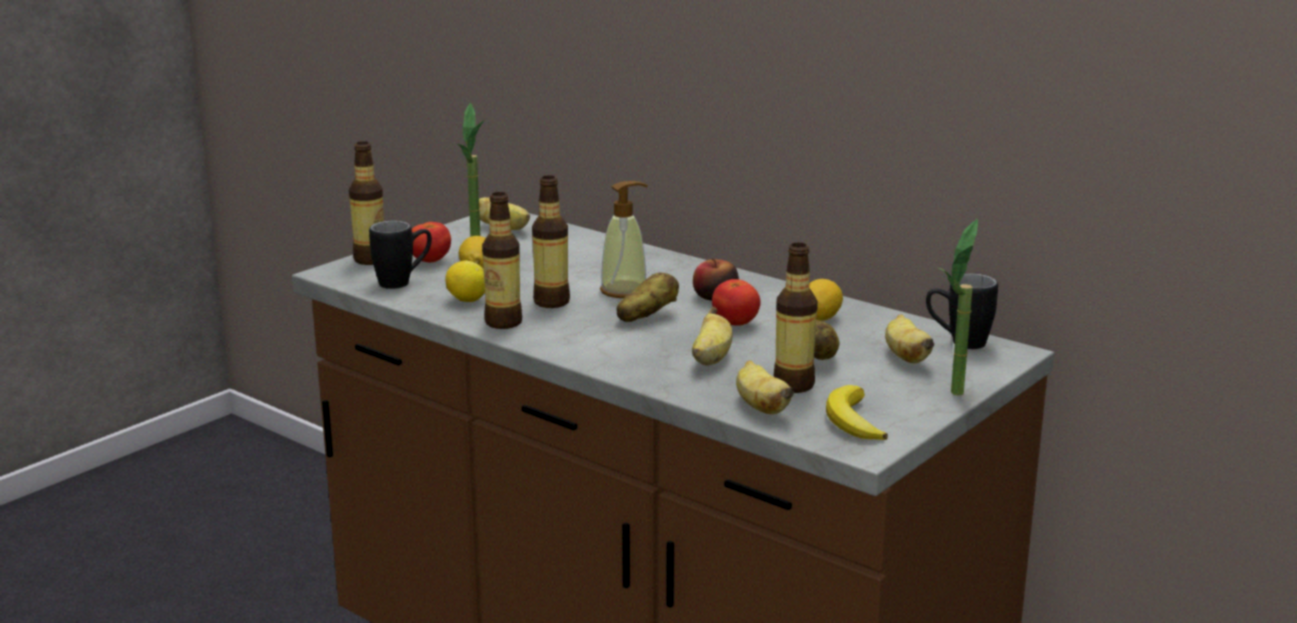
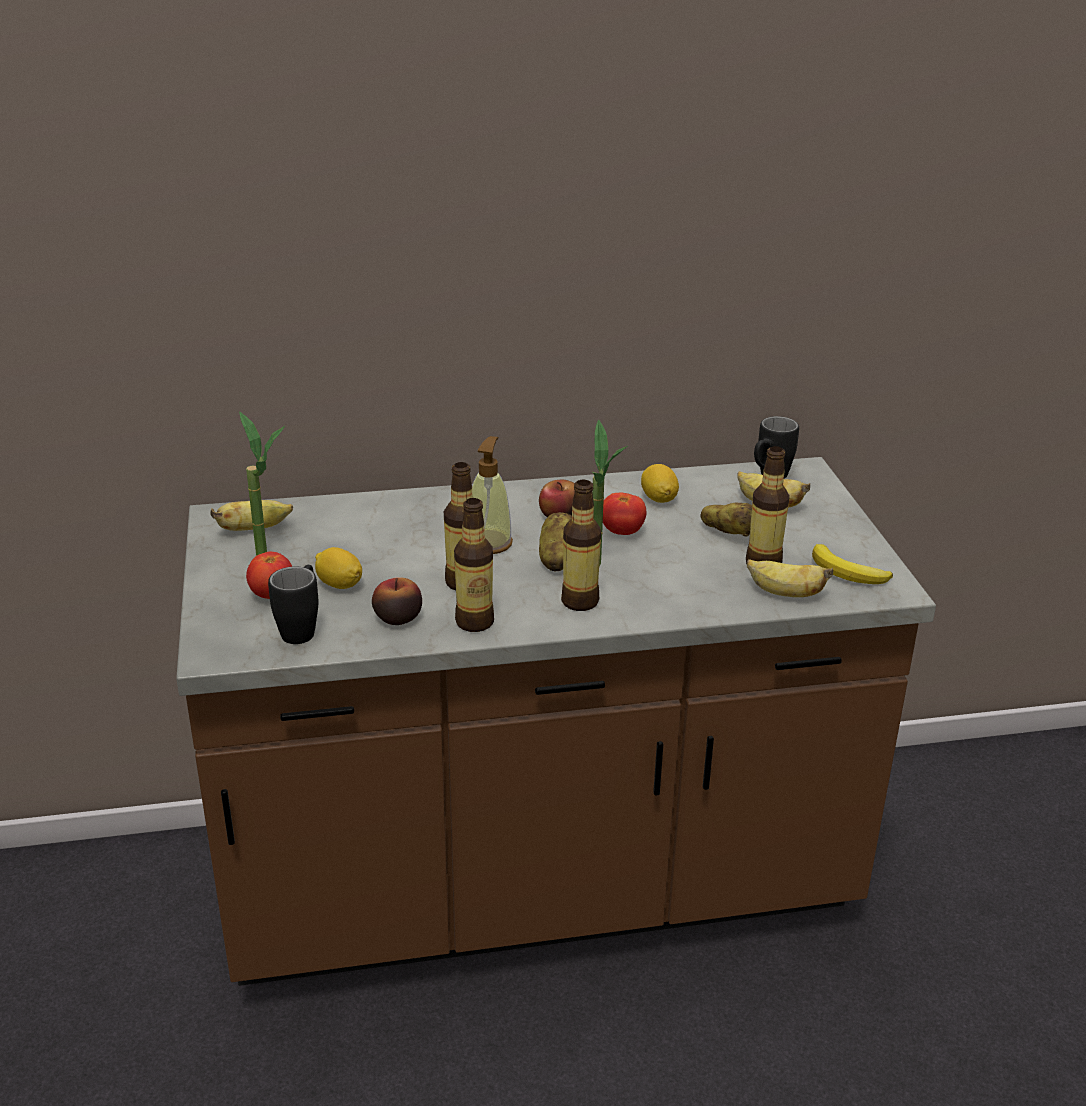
camera: 50 degrees left, 10 degrees up
(370, 259) = (215, 622): bottle -> bottle (580, 601)
(466, 300) = (397, 617): lemon -> apple
(711, 359) = (675, 571): banana -> none
(954, 398) = (854, 522): potted plant -> potted plant (601, 569)

